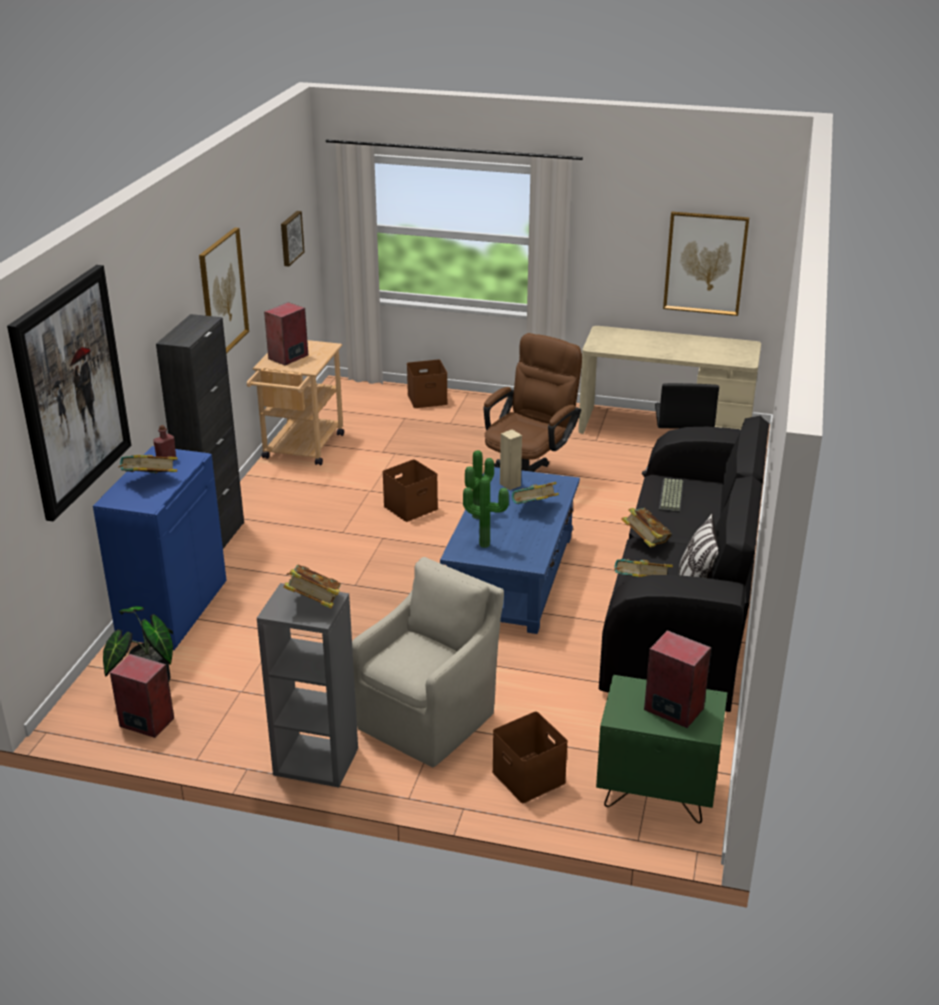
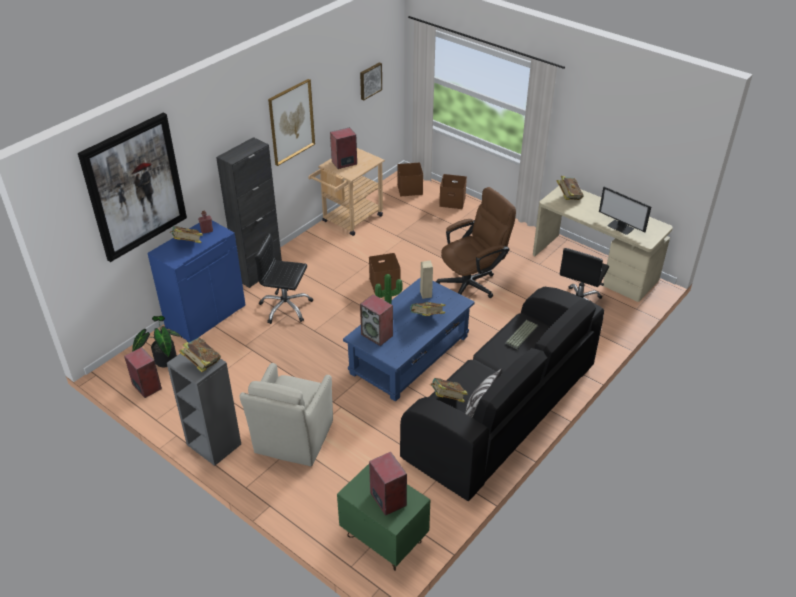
camera: 25 degrees right, 10 degrees up
(290, 569) = (285, 307): none -> black office chair
(429, 719) = (292, 439): beige armchair -> beige armchair turned 135 degrees clockwise
(485, 543) = (377, 335): potted plant -> speaker
(527, 777) = (319, 499): brown storage box -> brown storage box (409, 189)
(645, 542) = (476, 366): book -> book (568, 197)
(703, 354) = (621, 227): none -> monitor
(705, 263) = (642, 161): picture -> none

